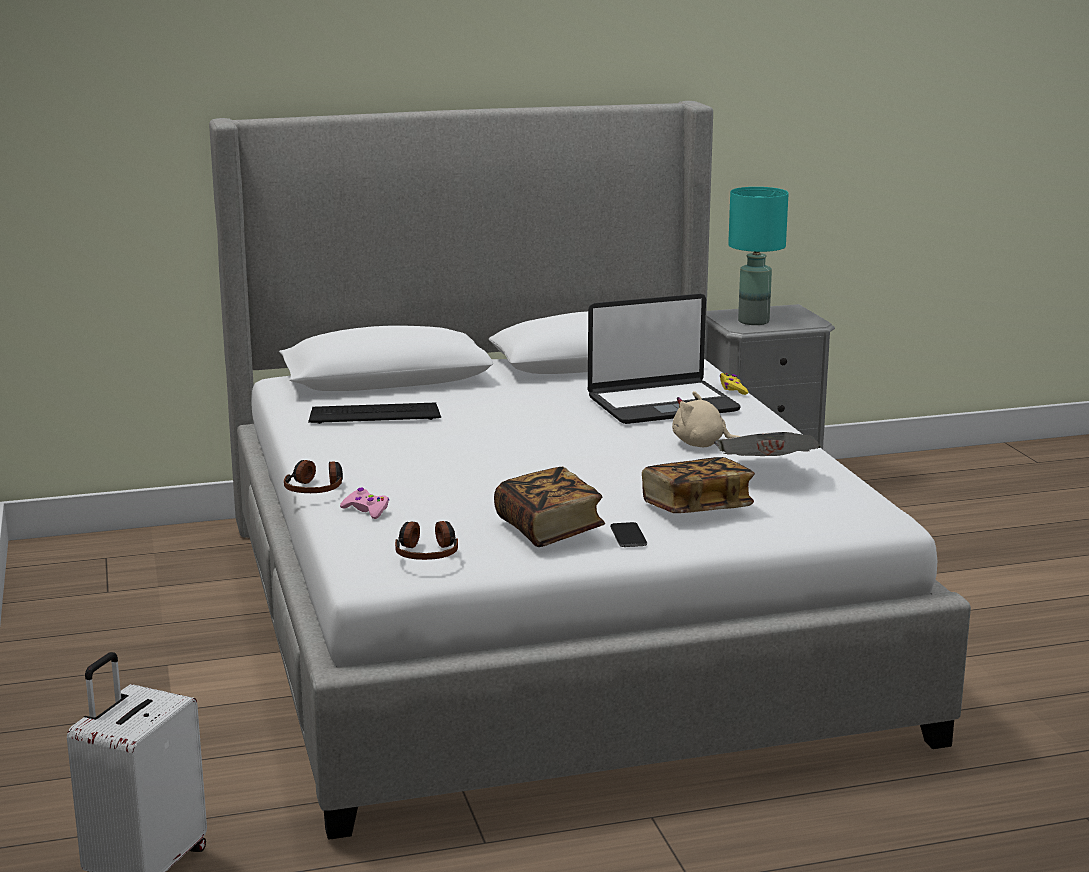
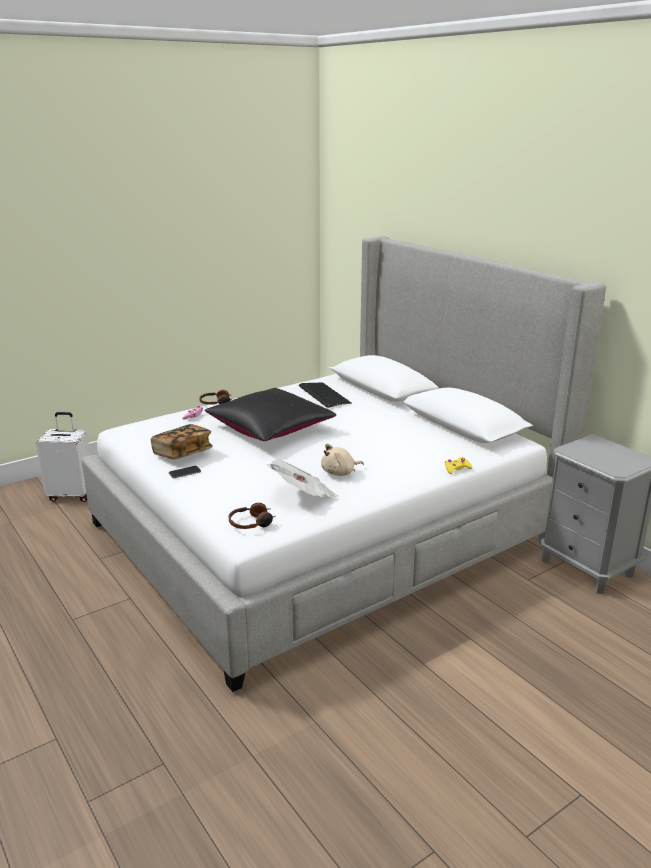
camera: 70 degrees right, 5 degrees up
(427, 553) = (142, 434): headphones -> headphones (251, 523)
(493, 463) = (270, 428): none -> black pillow
(662, 404) = (404, 453): laptop -> none
(696, 508) = (233, 484): book -> none
(702, 445) = (340, 473): beige plush toy -> beige plush toy turned 120 degrees counterclockwise
(754, 321) = (590, 452): turquoise table lamp -> none

